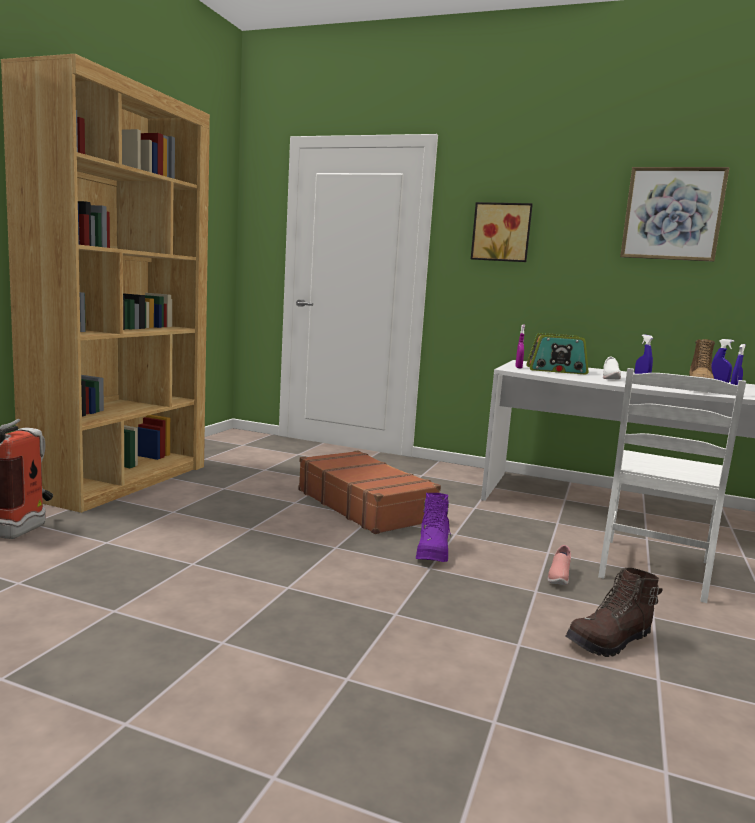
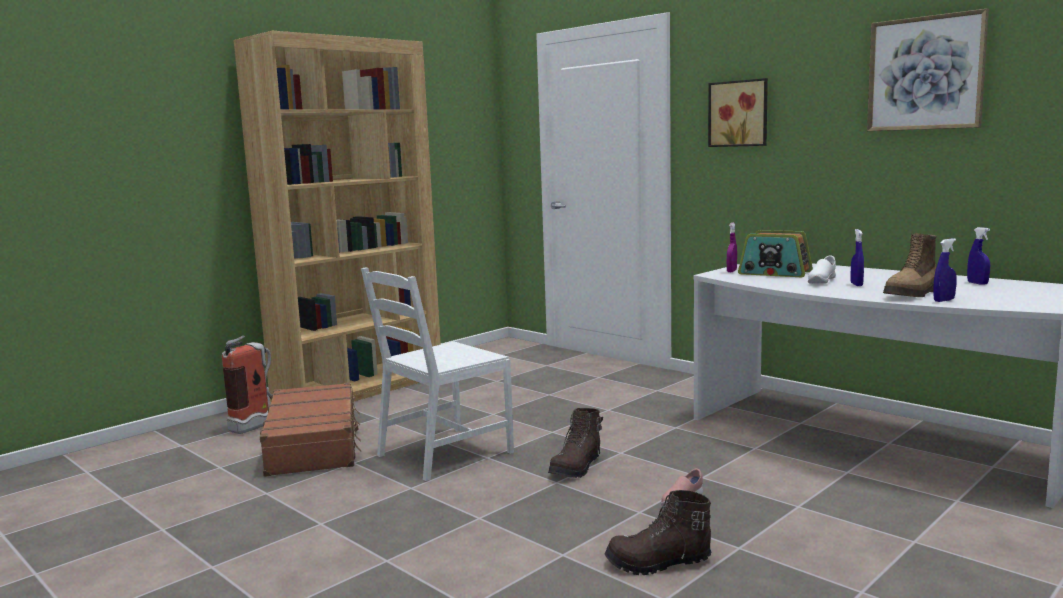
camera: 25 degrees right, 0 degrees up
(365, 505) = (559, 419): brown suitcase -> brown suitcase (314, 444)
(432, 551) = (577, 467): purple boot -> brown boot
(654, 569) = (809, 503): white chair -> white chair (443, 454)

